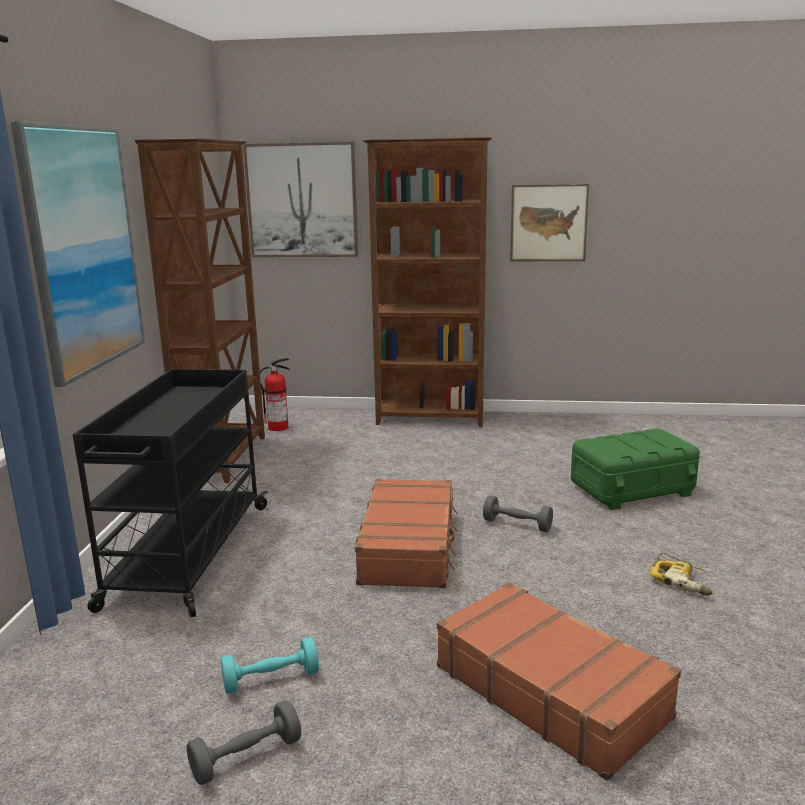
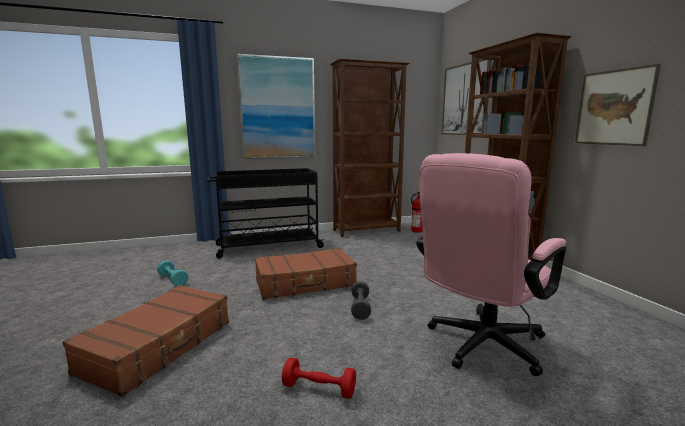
camera: 65 degrees right, 5 degrees down
(246, 757) = (121, 287): grey dumbbell -> none
(631, 489) = (480, 347): green storage box -> pink office chair
(682, 581) = (319, 389): power drill -> red dumbbell

